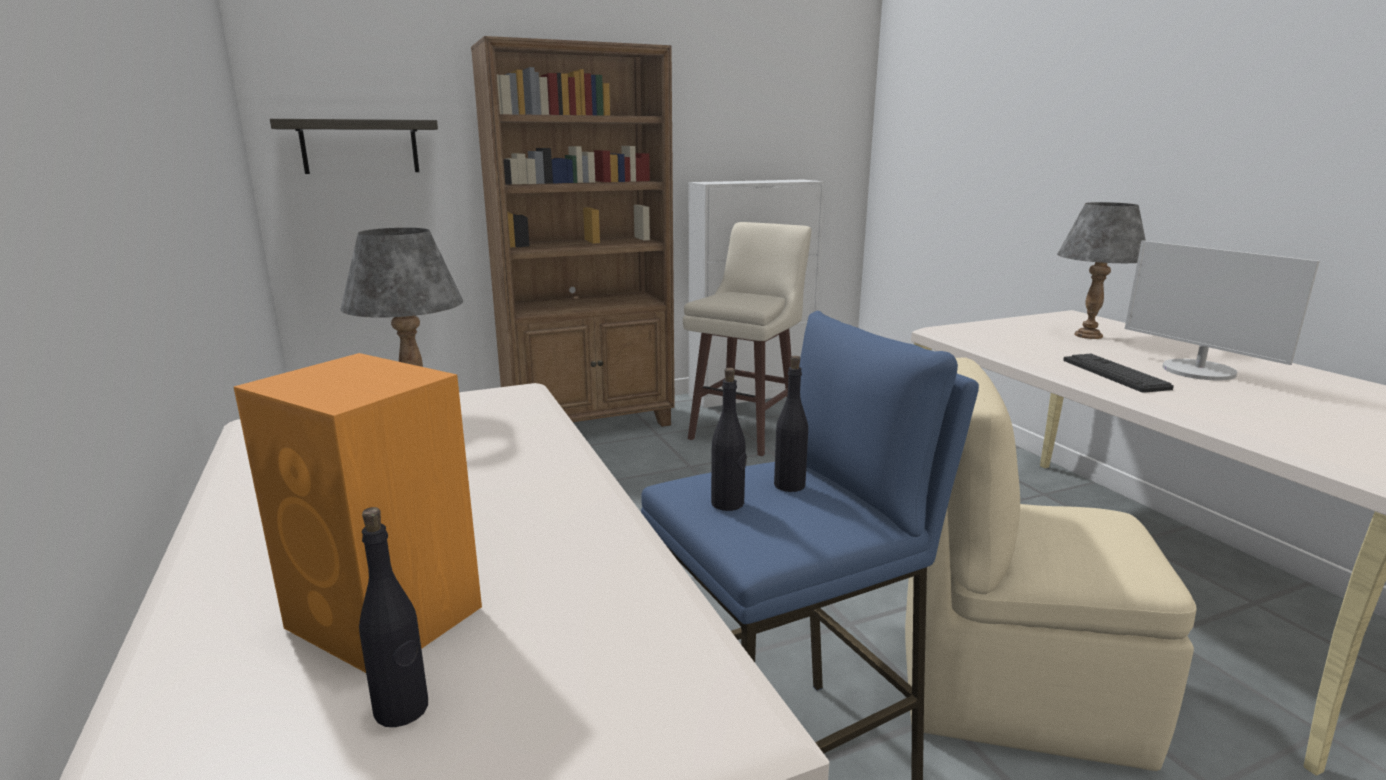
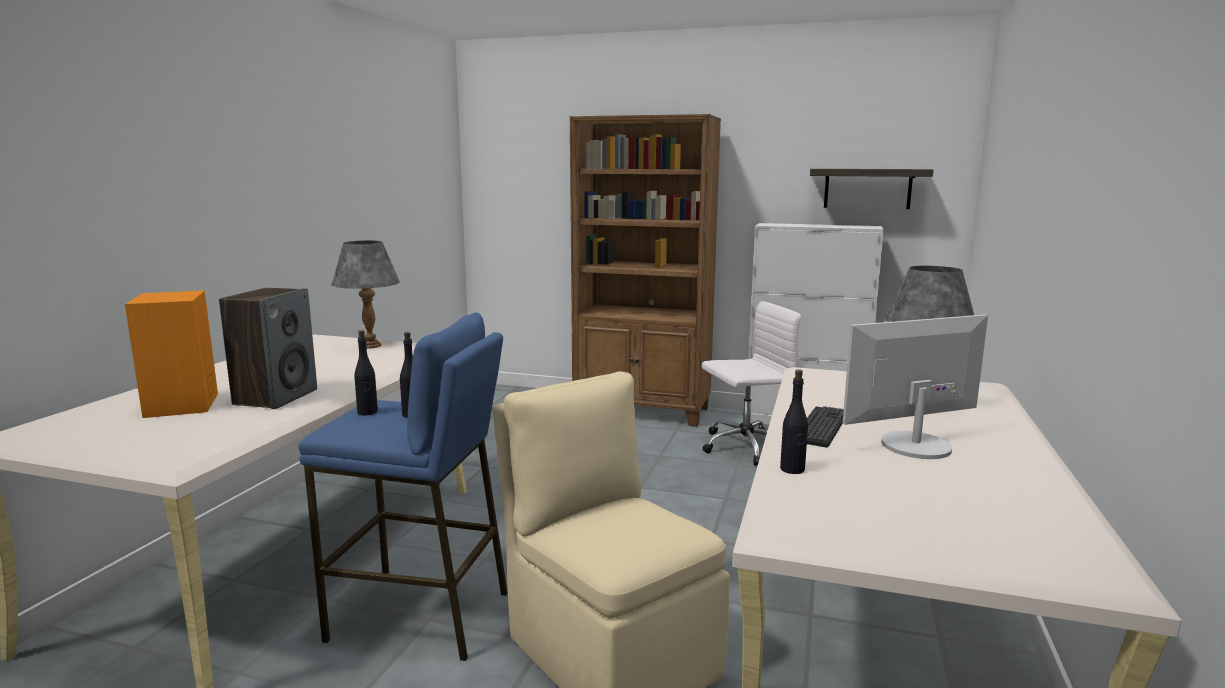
camera: 40 degrees right, 5 degrees down
(360, 146) = (521, 188): shelf -> shelf (867, 188)
(402, 709) = (128, 426): black bottle -> black bottle (792, 469)
(523, 533) = (276, 397): none -> speaker
(746, 433) = (743, 447): beige stool -> white office chair
(1198, 371) = (914, 445): monitor -> monitor turned 60 degrees clockwise

